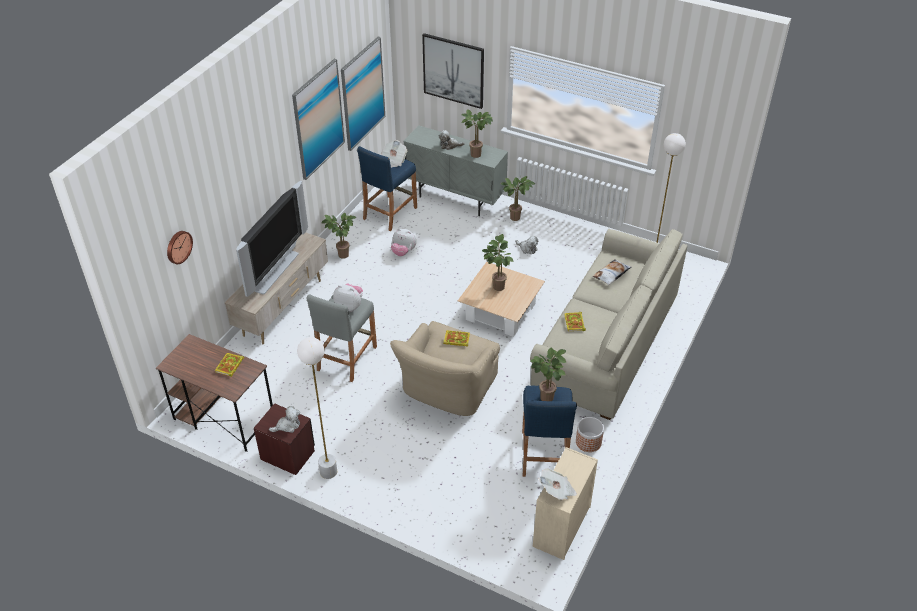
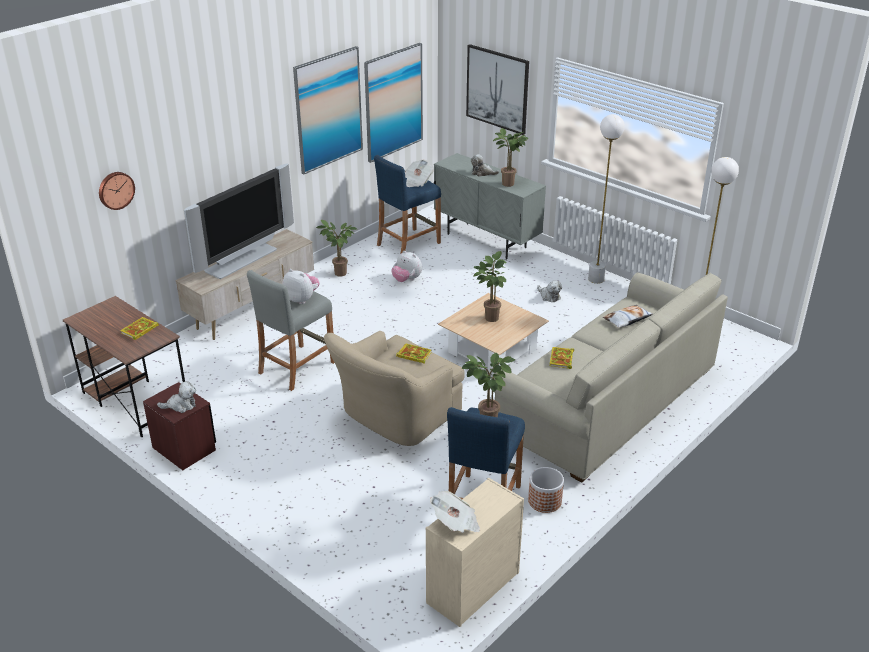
camera: 15 degrees right, 10 degrees down
(328, 472) = (220, 474): white floor lamp -> white floor lamp (596, 279)
(516, 217) = (549, 266): potted plant -> none

